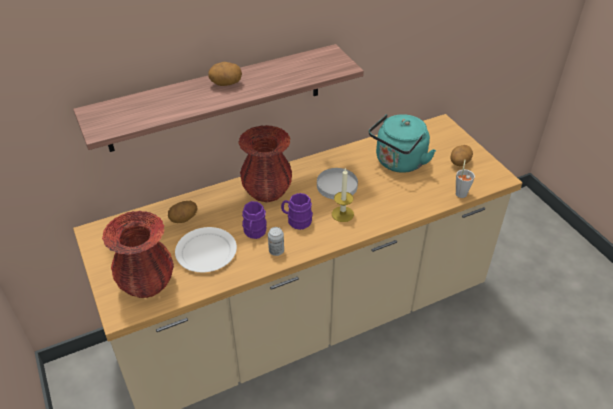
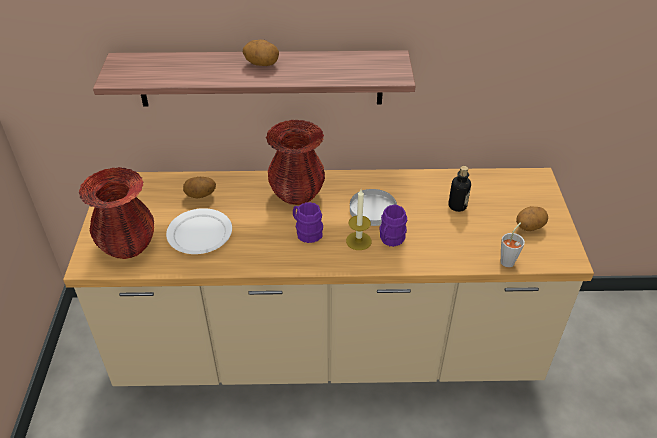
camera: 25 degrees right, 0 degrees up
(254, 233) = (257, 230): purple mug -> purple mug (390, 239)
(276, 251) = (266, 256): can -> none
(398, 163) = (457, 206): turquoise kettle -> bottle

